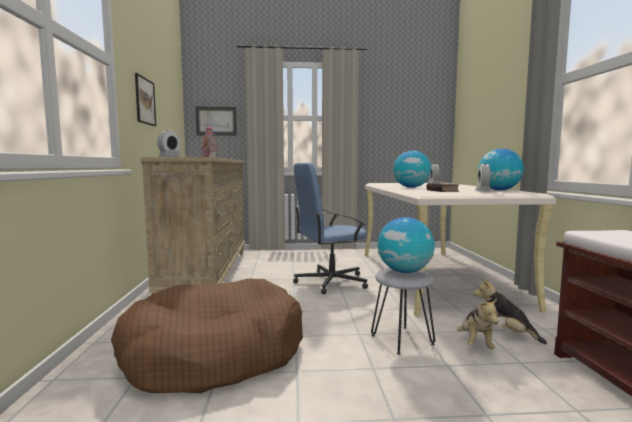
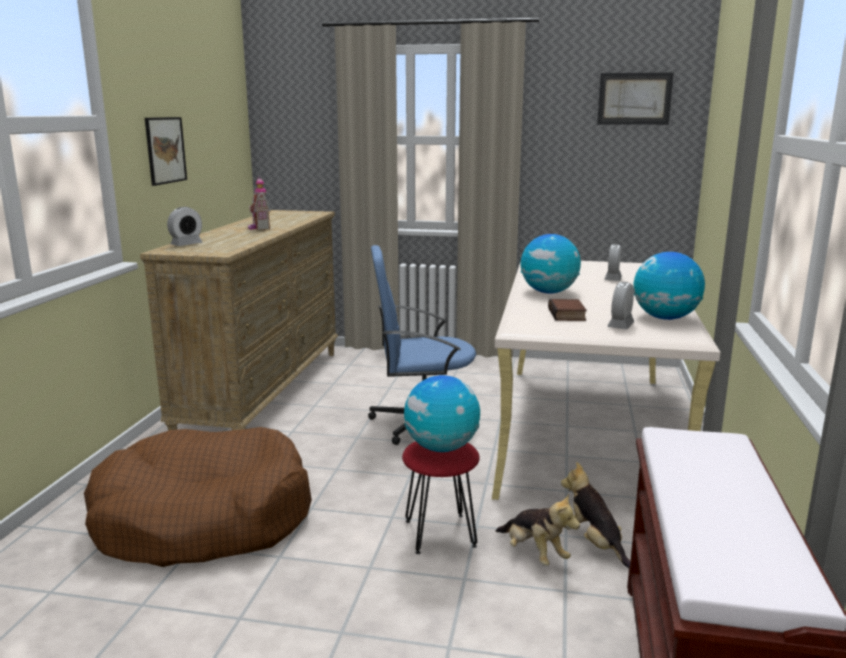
camera: 15 degrees right, 10 degrees up
(216, 121) = (296, 145): picture -> picture (634, 98)
(402, 340) = (440, 534): grey stool -> red stool
(476, 343) = (534, 554): plush toy -> plush toy turned 60 degrees counterclockwise

